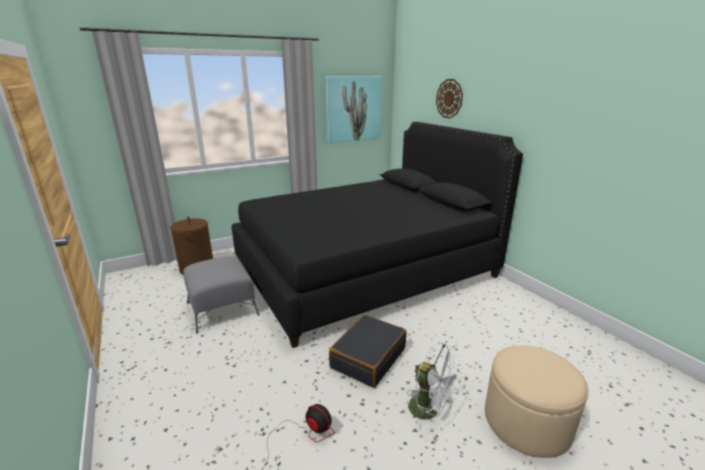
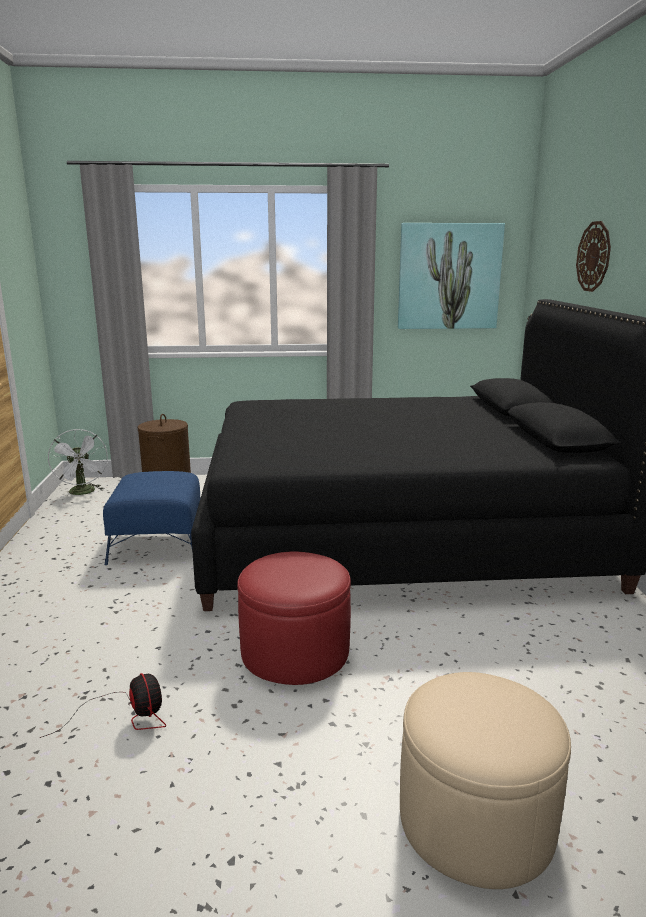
camera: 25 degrees right, 5 degrees down
(222, 309) = (157, 544): grey ottoman -> blue ottoman
(368, 357) = (295, 651): black suitcase -> red ottoman
(429, 410) = (324, 747): white fan -> white fan (83, 493)

